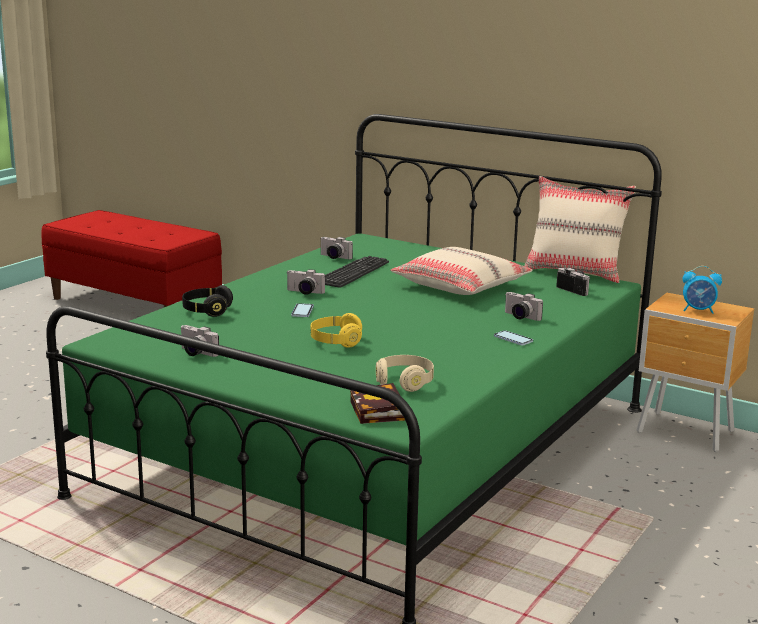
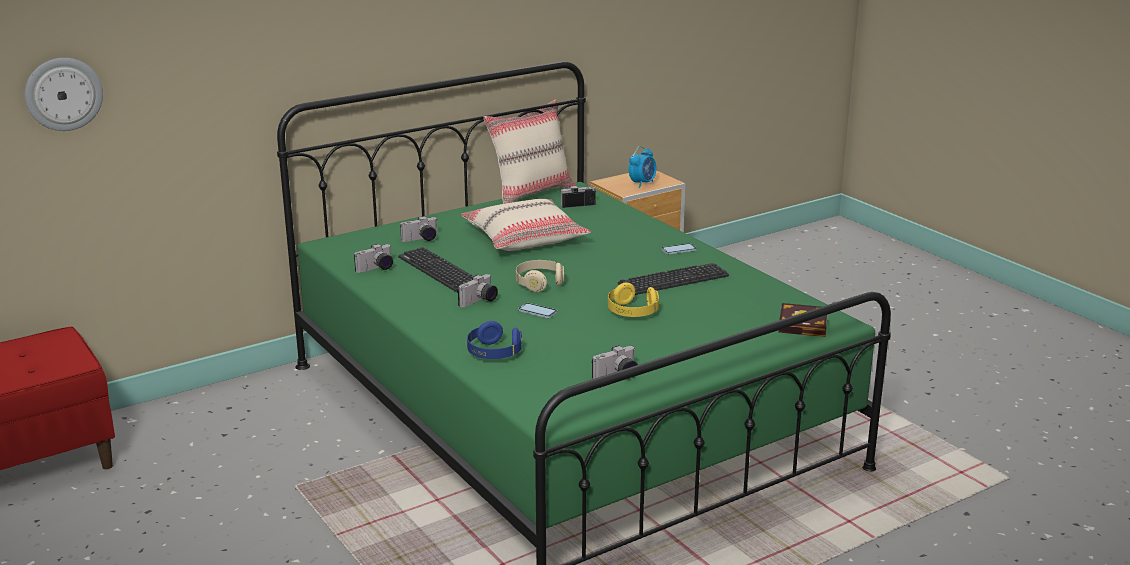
camera: 65 degrees left, 5 degrees up
(207, 311) = (494, 353): black headphones -> blue headphones
(236, 63) = (63, 94): none -> wall clock
(405, 382) = (749, 305): beige headphones -> beige headphones (539, 283)
(431, 346) = (673, 280): none -> keyboard
(519, 317) = (628, 236): camera -> camera (421, 240)

